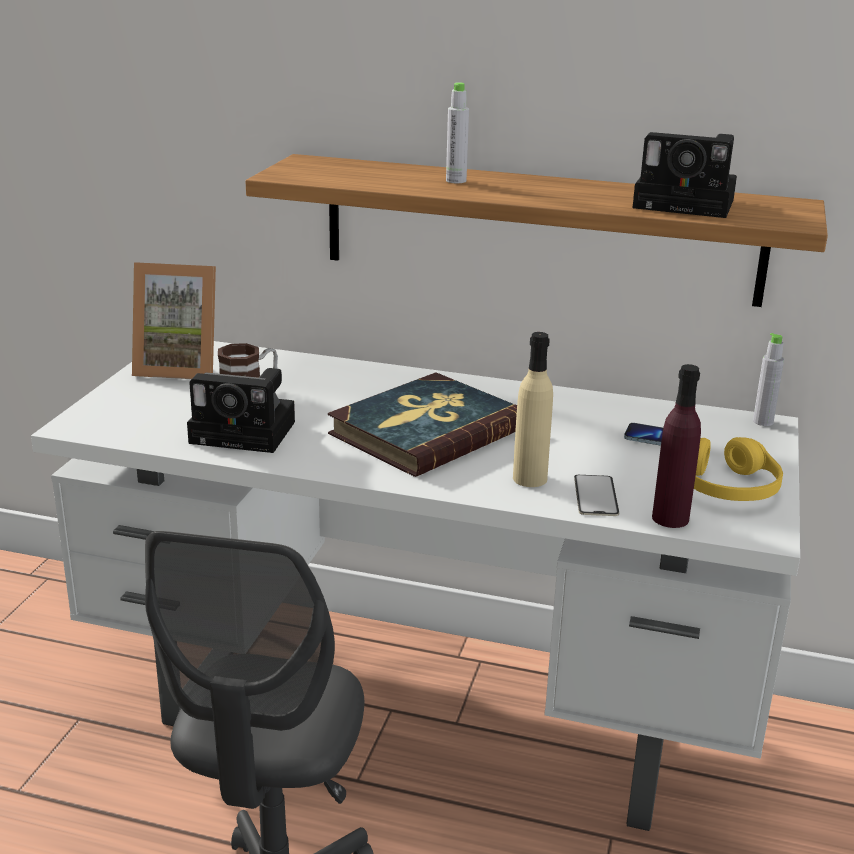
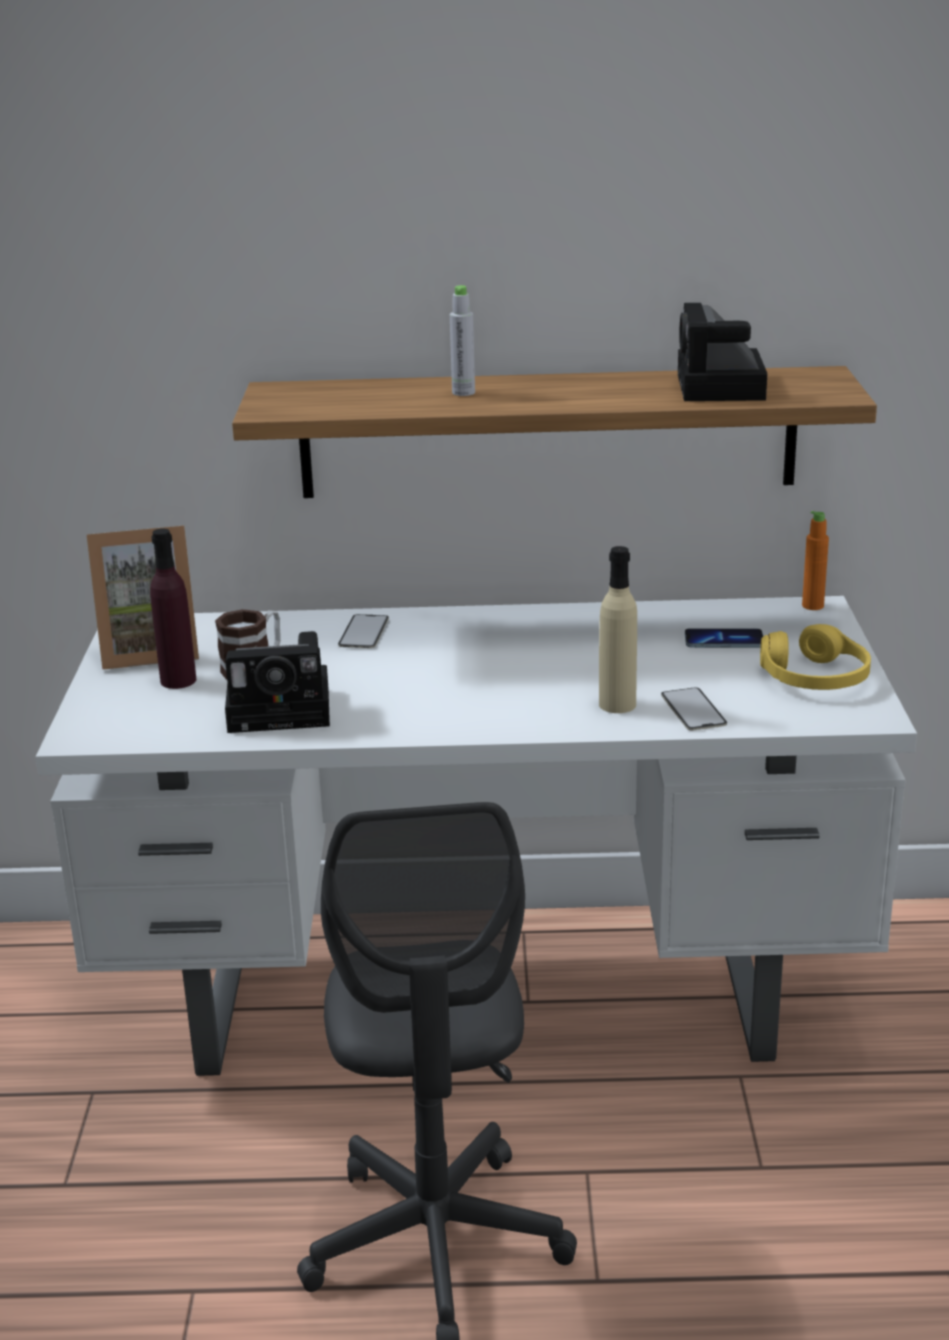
camera: 15 degrees left, 0 degrees up
(356, 380) = (364, 632): none -> phone
(426, 431) = (478, 674): book -> none
(670, 518) = (778, 718): purple bottle -> purple bottle (178, 680)
(689, 204) = (722, 388): camera -> camera turned 90 degrees clockwise
(763, 422) = (812, 606): grey bottle -> orange bottle

